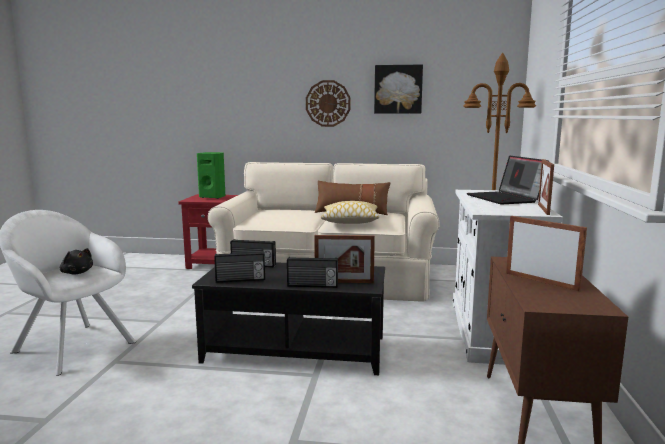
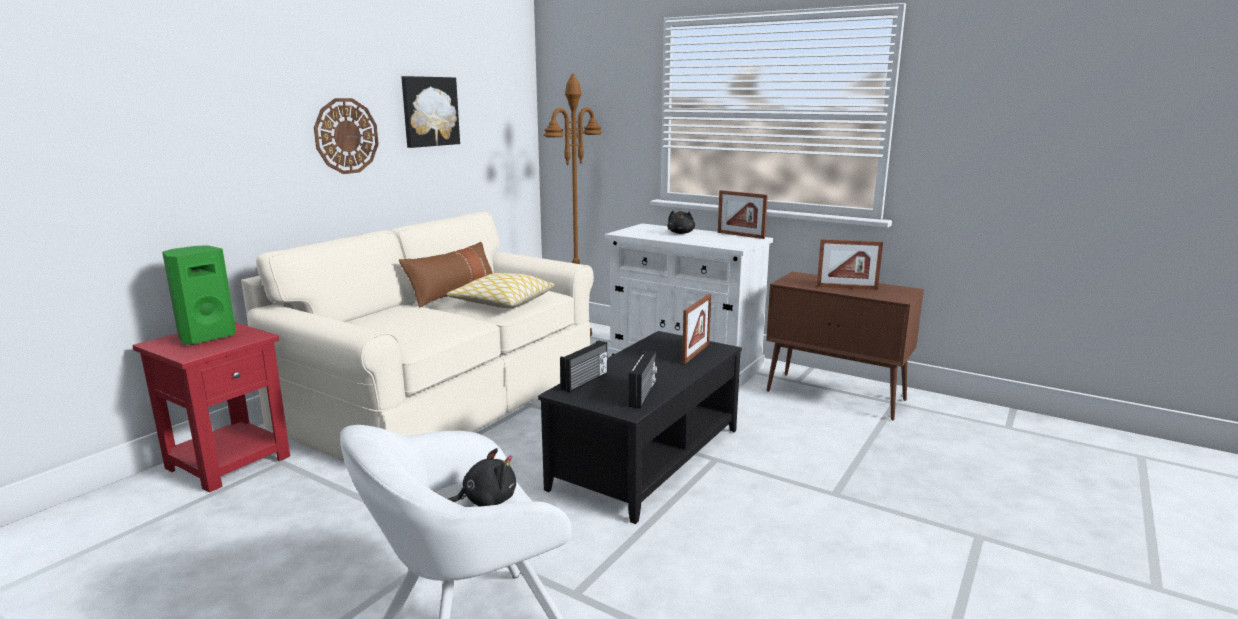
camera: 65 degrees left, 5 degrees up
(312, 285) = (696, 367): radio -> none
(505, 199) = (681, 233): laptop -> black plush toy
(541, 281) = (846, 287): picture frame -> picture frame turned 150 degrees counterclockwise

